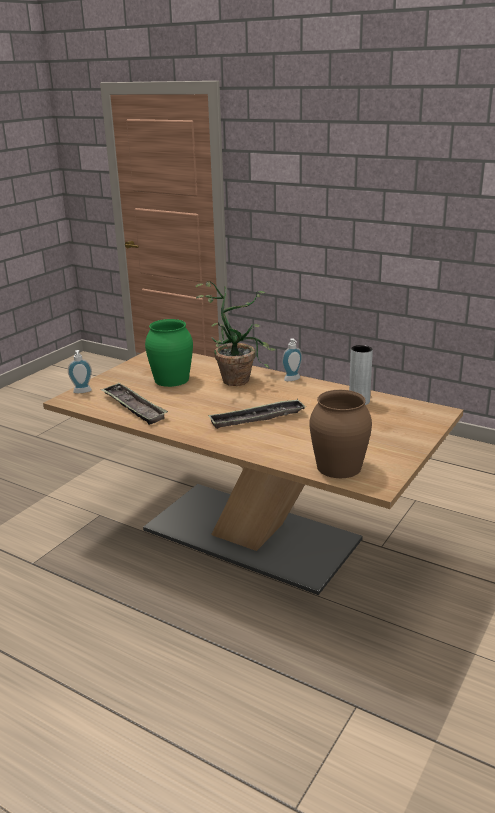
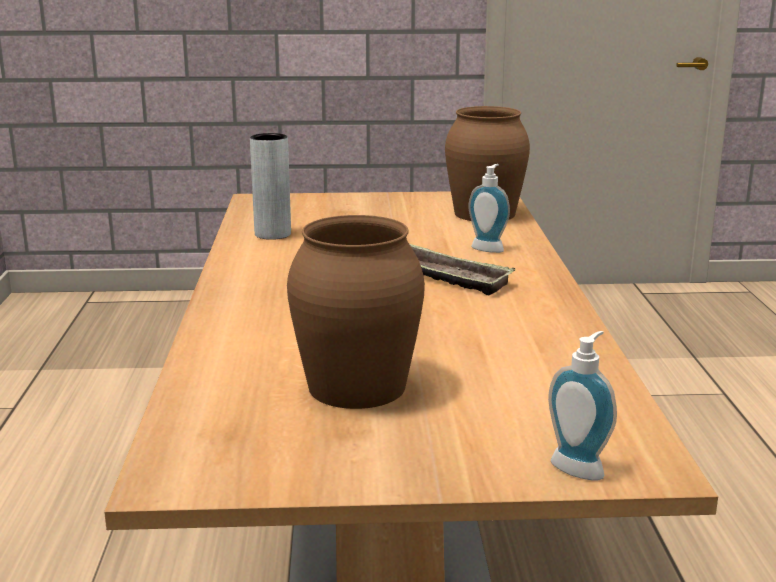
camera: 125 degrees left, 5 degrees down
(133, 407) = (546, 372): tray -> none
(171, 379) = (357, 387): green vase -> brown vase
(238, 377) = (266, 327): potted plant -> none
(293, 380) = (227, 285): soap dispenser -> soap dispenser (489, 248)

